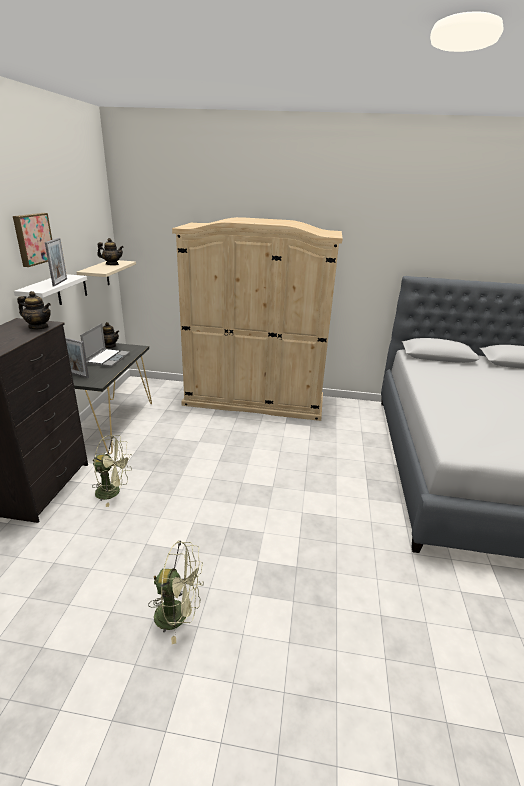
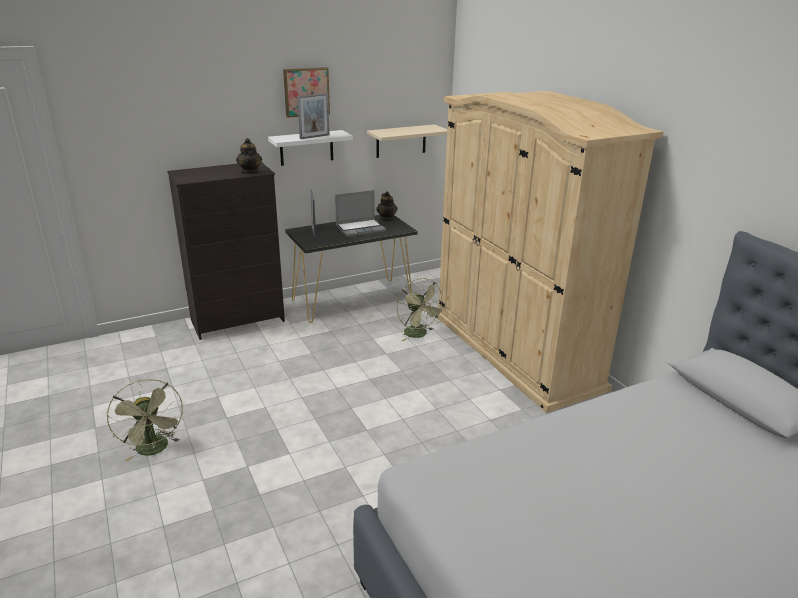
camera: 55 degrees right, 0 degrees up
(112, 264) = (417, 129): teapot -> none
(113, 492) = (264, 350): green fan -> green fan (419, 335)

